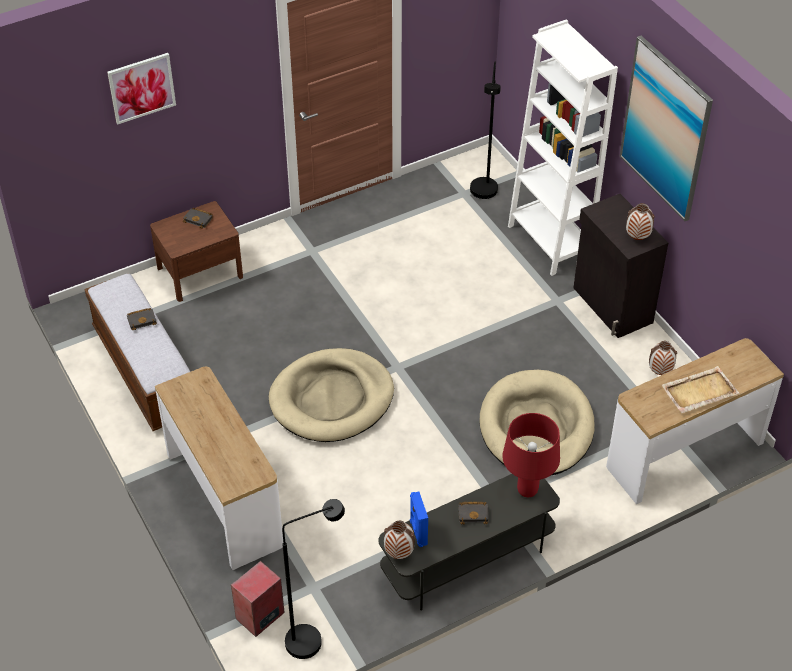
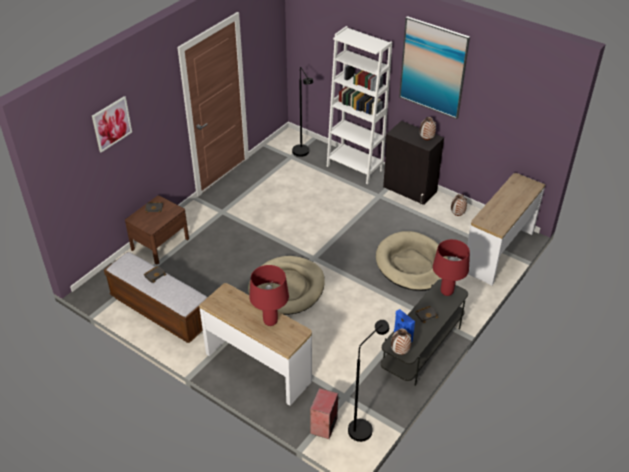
camera: 25 degrees left, 5 degrees down
(230, 444) = (270, 322): none -> red table lamp
(698, 391) = (510, 206): beige tray -> none

